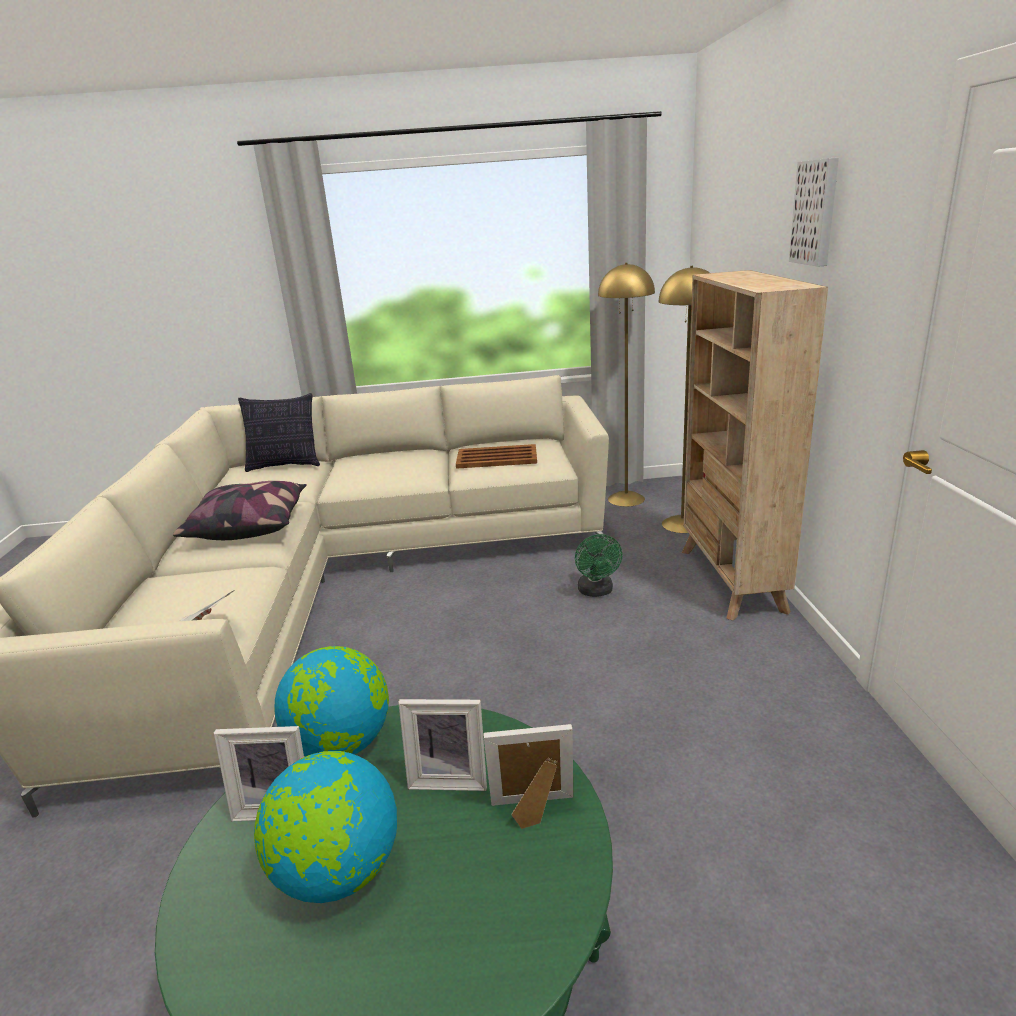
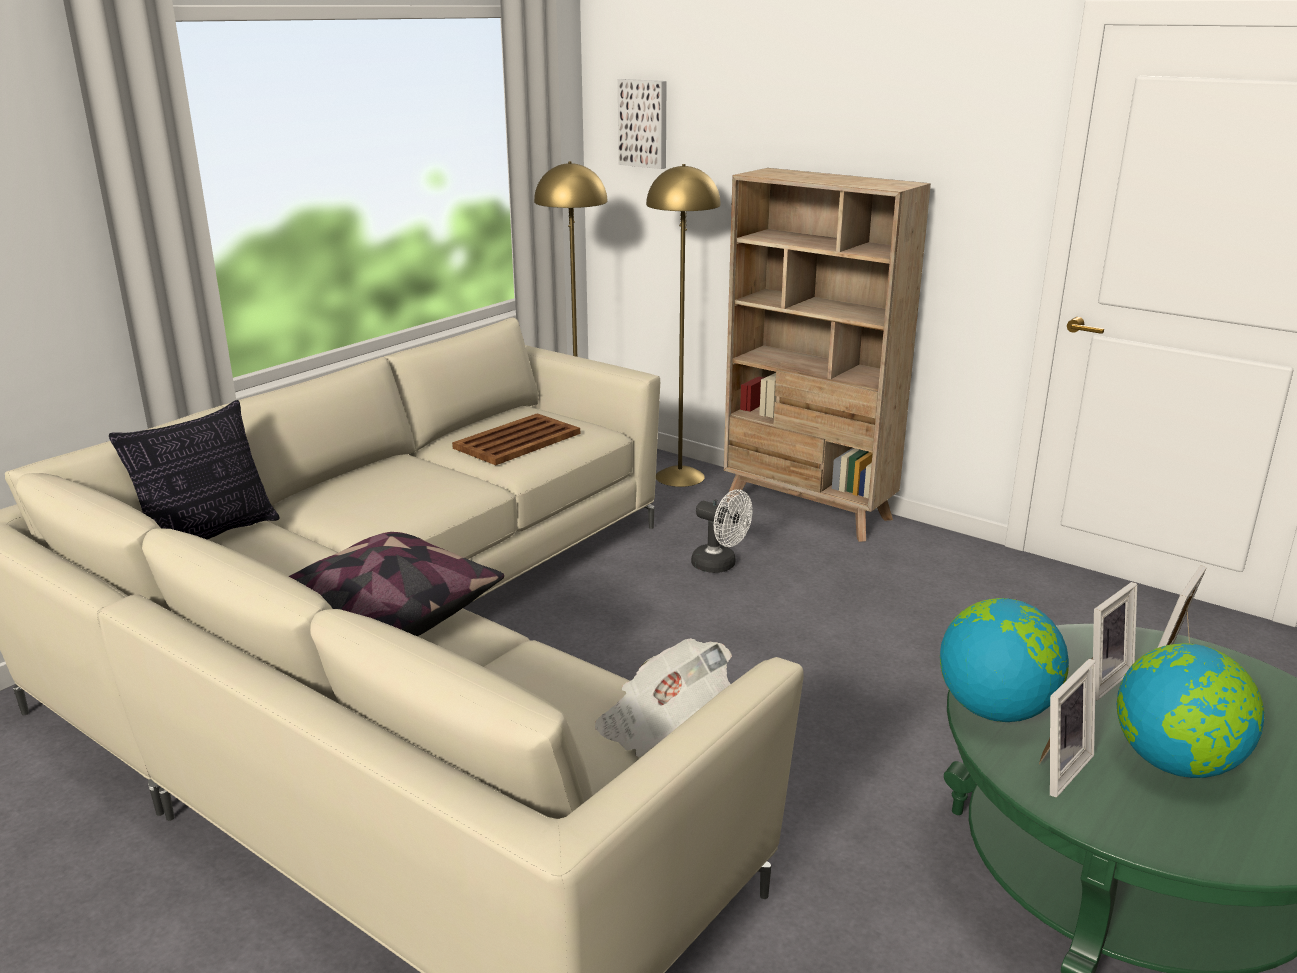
camera: 50 degrees left, 0 degrees up
(597, 592) = (720, 565): green fan -> white fan
(816, 212) = (884, 111): picture -> picture (644, 123)

